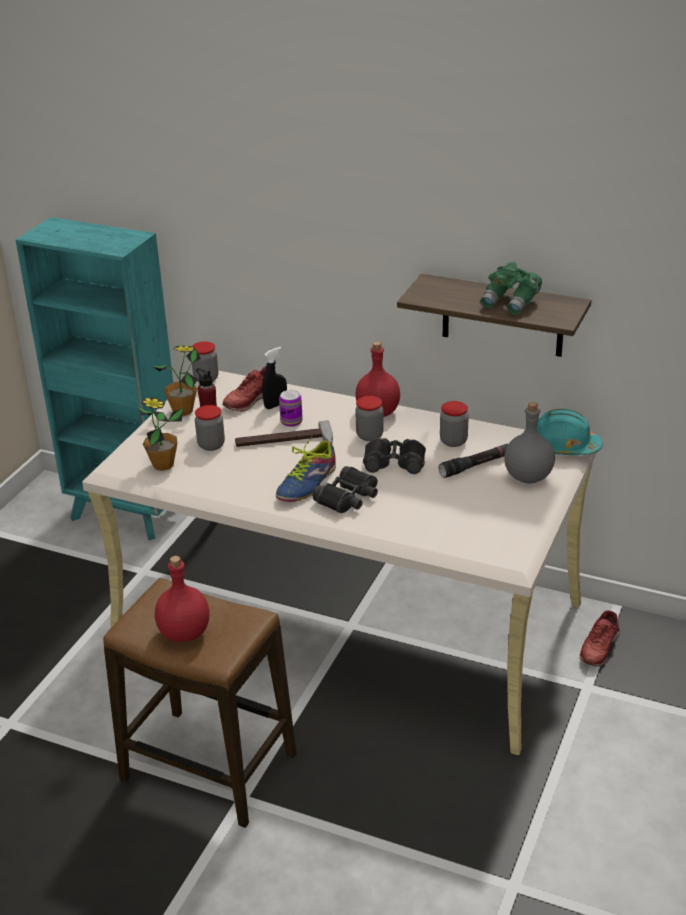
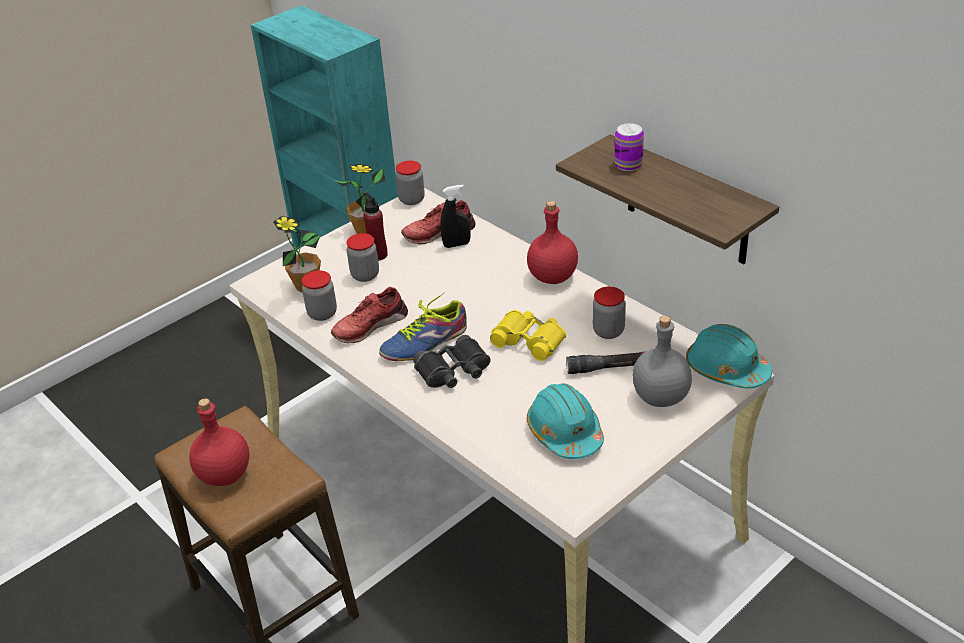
camera: 25 degrees right, 5 degrees up
(284, 442) = (435, 290): hammer -> none
(291, 421) = (459, 267): can -> can (628, 164)
(369, 435) = (525, 302): jar -> jar (322, 313)
(394, 462) = (529, 340): black binoculars -> yellow binoculars
(473, 519) = (564, 433): none -> turquoise hard hat
(510, 303) = (679, 191): green binoculars -> none
(598, 647) = (739, 599): red shoe -> red shoe (370, 325)

